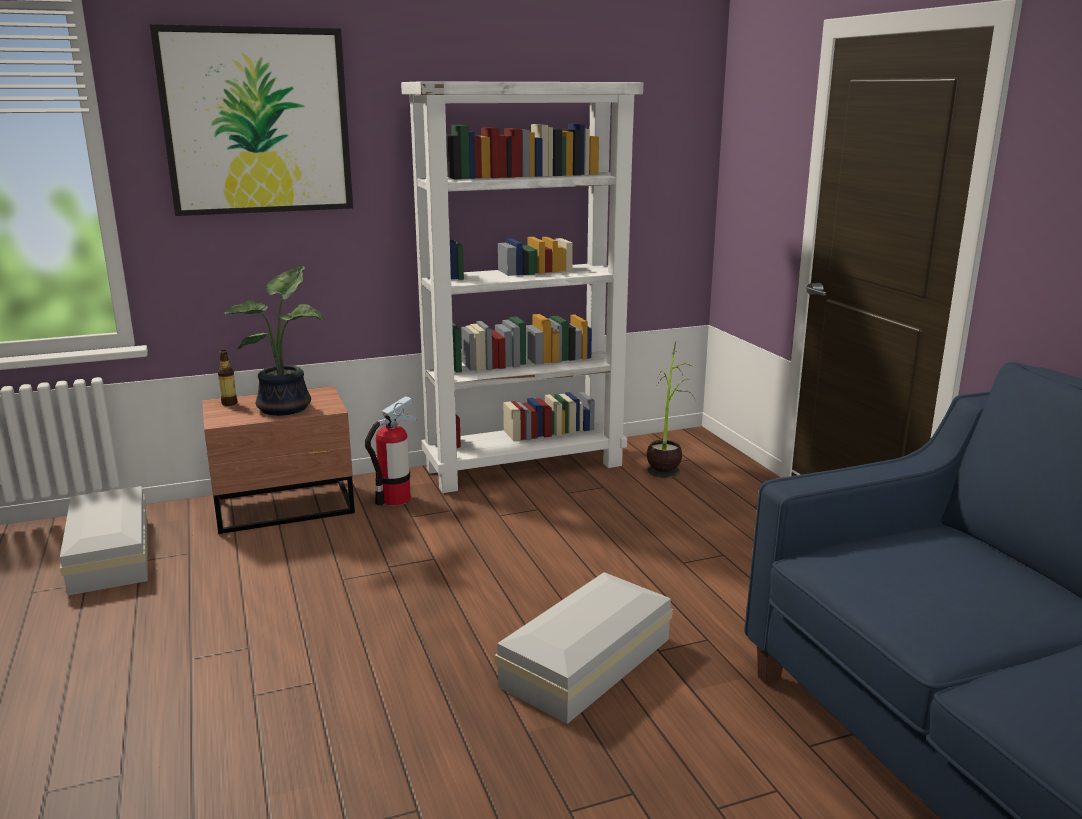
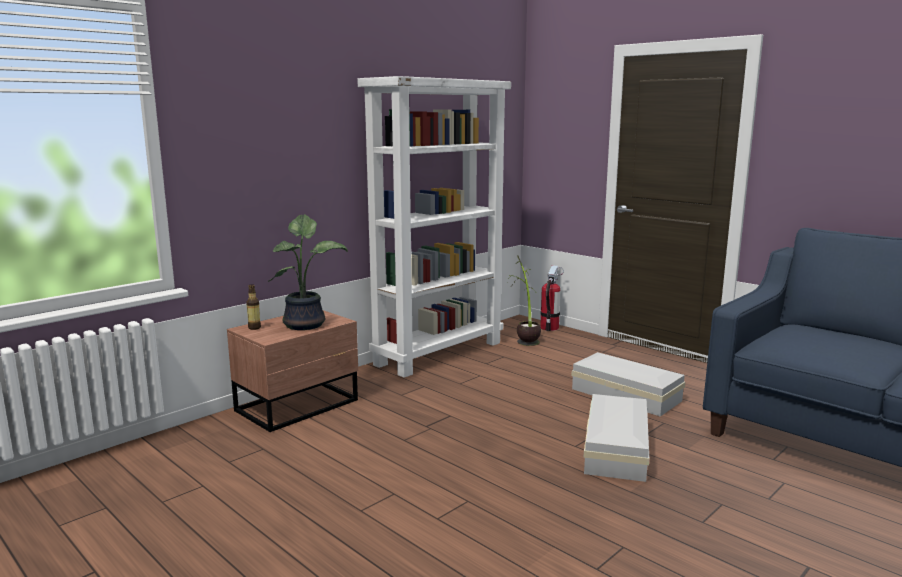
camera: 25 degrees left, 5 degrees down
(112, 553) = (196, 461): white storage box -> white storage box (625, 394)
(257, 122) = (265, 105): picture -> none
(395, 499) = (375, 387): fire extinguisher -> fire extinguisher (549, 328)

